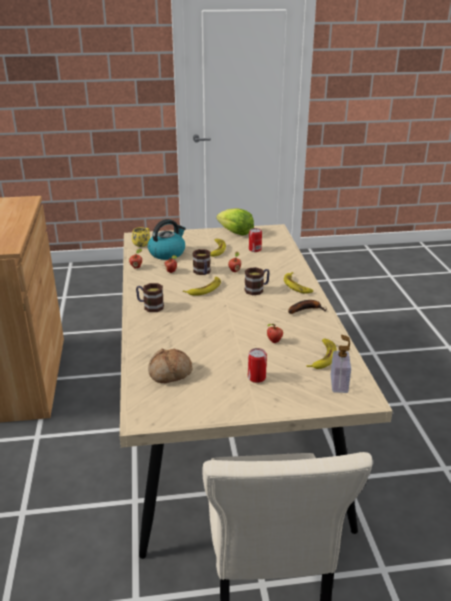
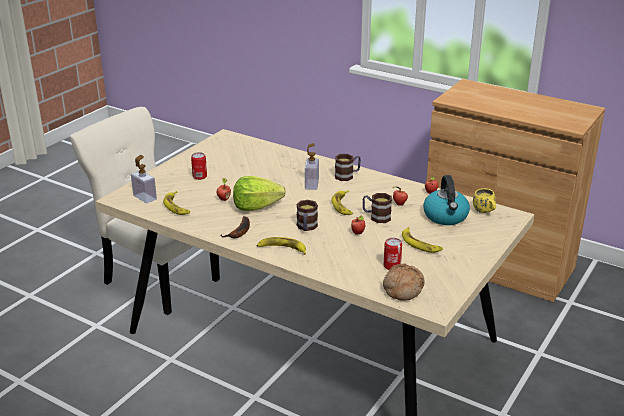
camera: 130 degrees right, 0 degrees up
(170, 373) = (251, 155): bread -> bread (402, 289)
(188, 315) = (311, 184): none -> soap dispenser
(235, 232) = (456, 276): lettuce -> lettuce (256, 207)

